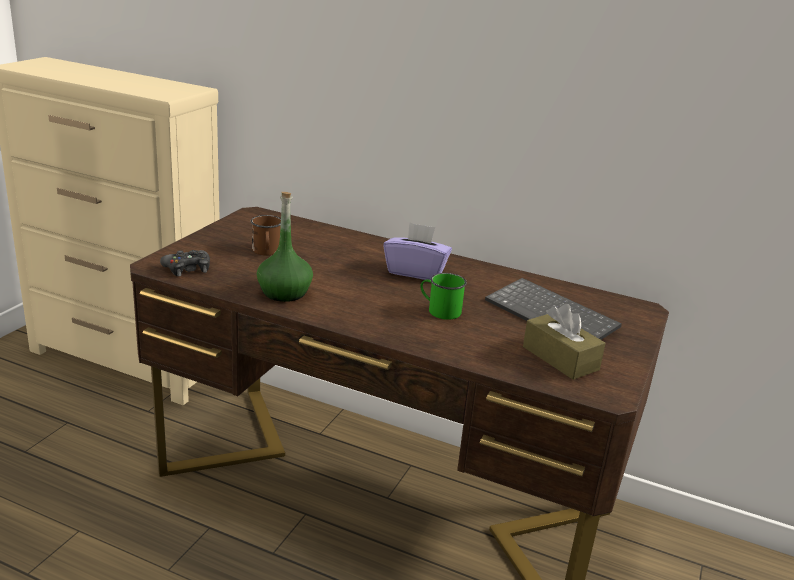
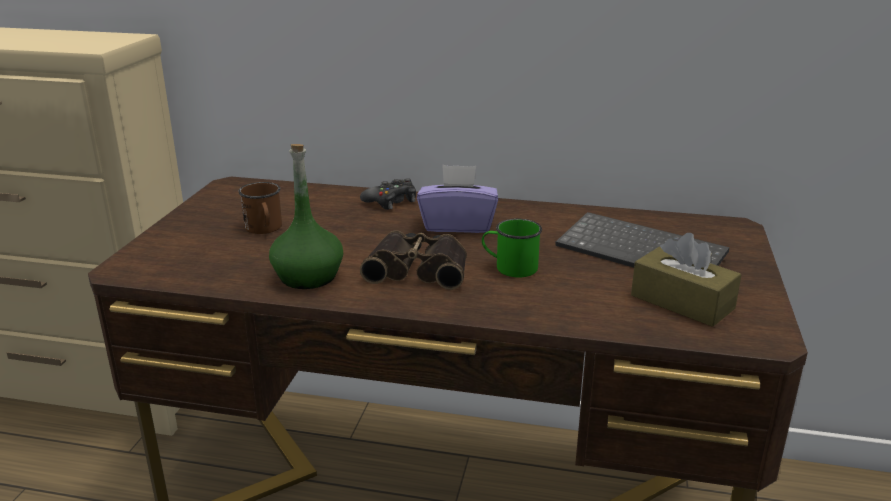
camera: 10 degrees left, 0 degrees up
(187, 269) = (169, 266): black game controller -> black game controller (391, 201)
(369, 301) = (419, 269): none -> binoculars

